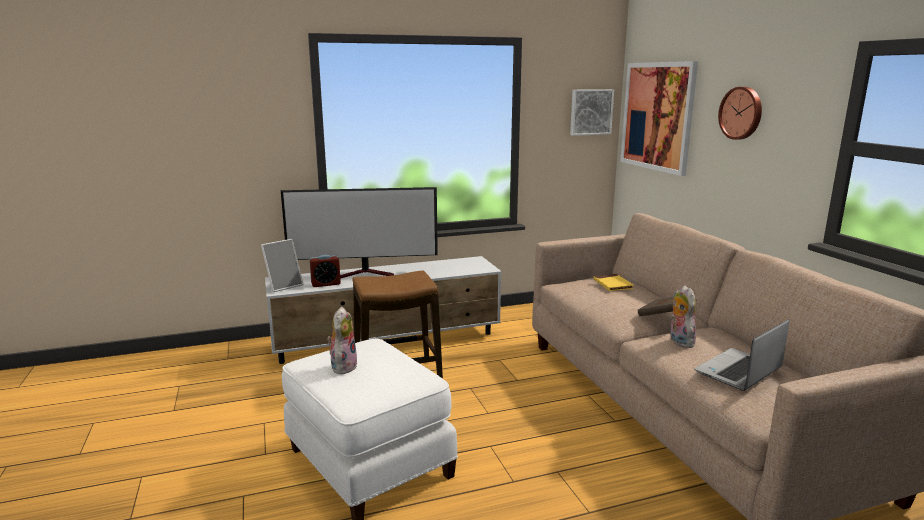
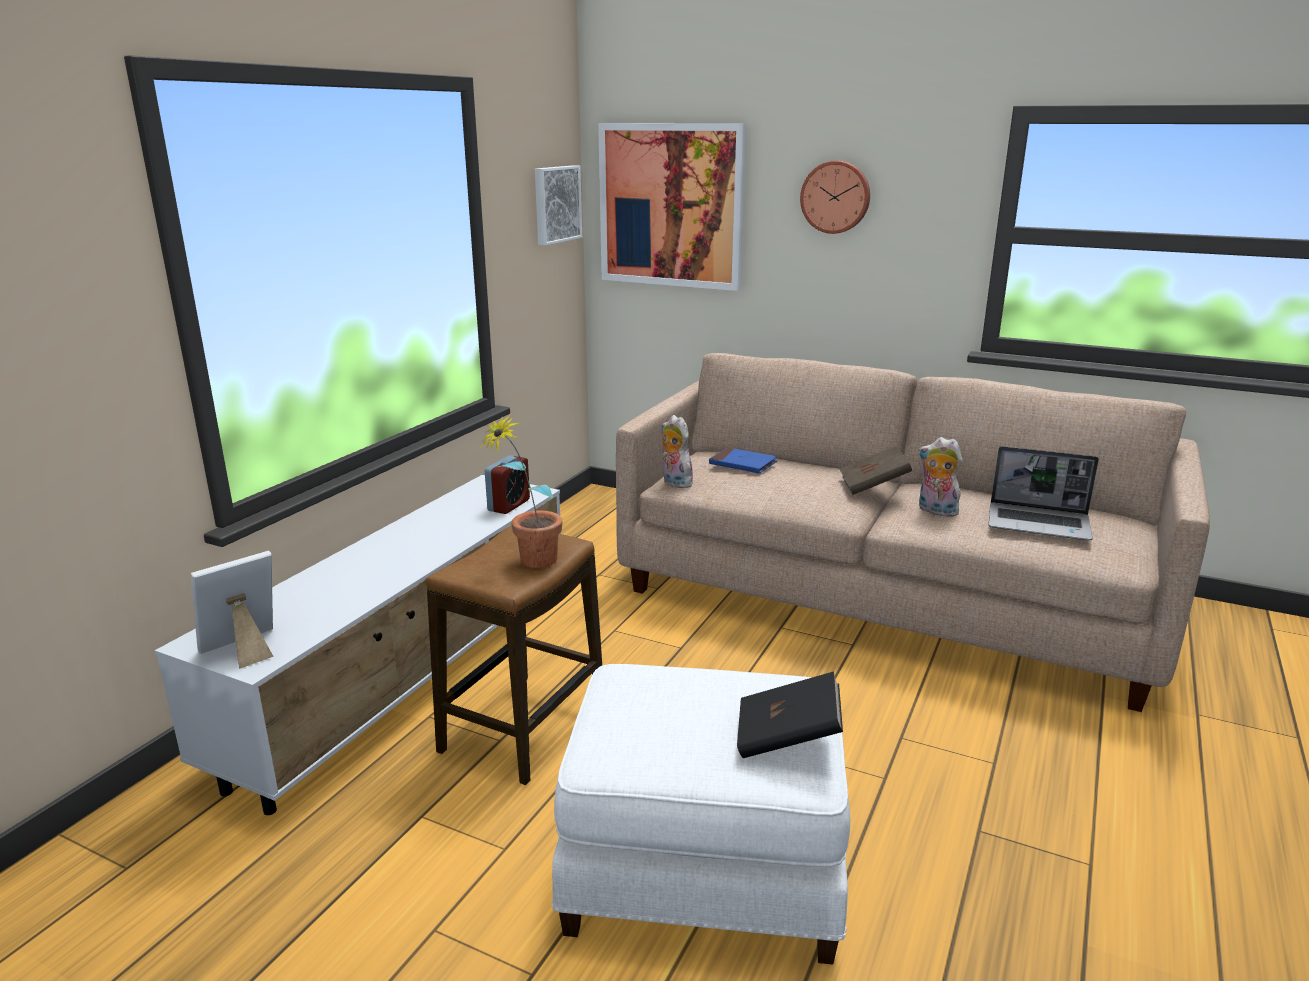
camera: 45 degrees left, 5 degrees up
(283, 286) = (244, 650): picture frame -> picture frame turned 135 degrees counterclockwise
(326, 284) = (325, 613): alarm clock -> alarm clock (509, 505)
(343, 366) = (680, 731): plush toy -> plush toy (674, 482)
(367, 273) = (360, 566): television -> none
(371, 388) = (787, 738): none -> black book
(395, 284) = (529, 563): none -> potted plant
(613, 285) = (742, 464): yellow book -> blue book
(739, 371) = (1039, 523): laptop -> laptop turned 75 degrees counterclockwise

